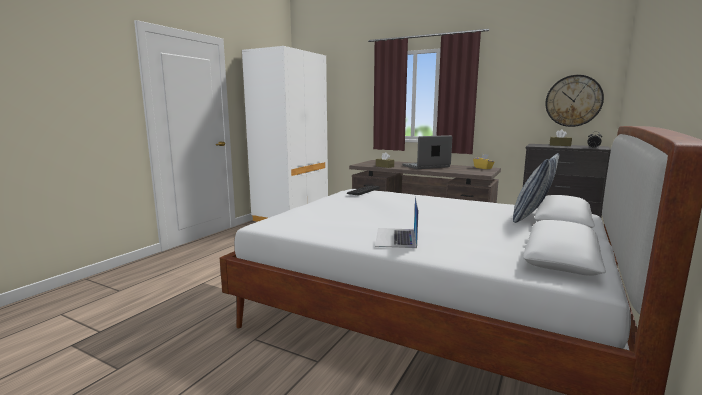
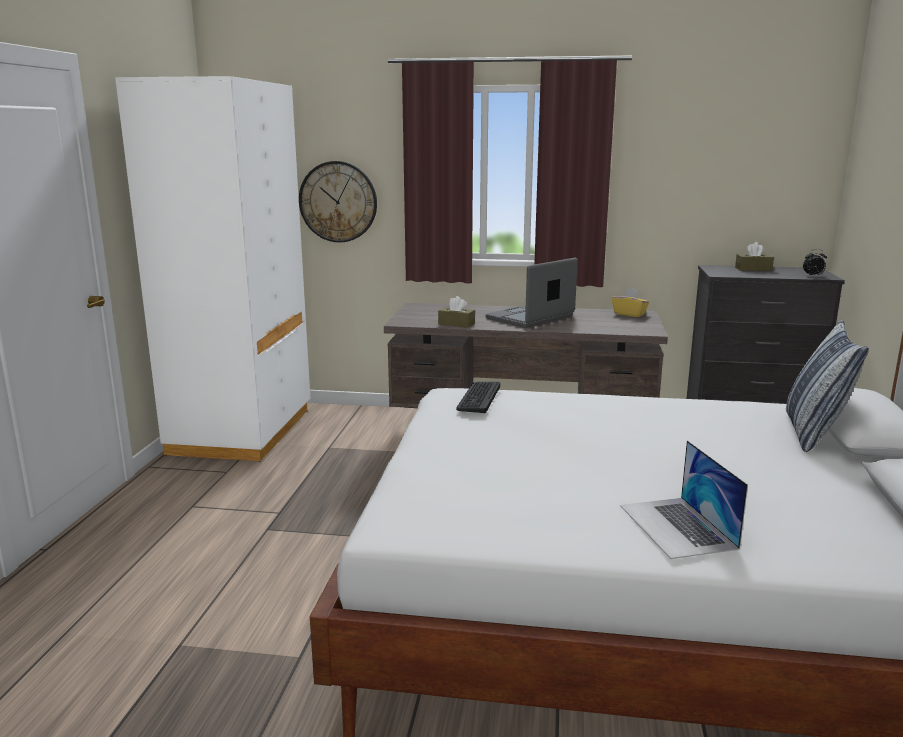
camera: 20 degrees left, 5 degrees up
(573, 101) = (770, 191): wall clock -> wall clock (338, 202)

